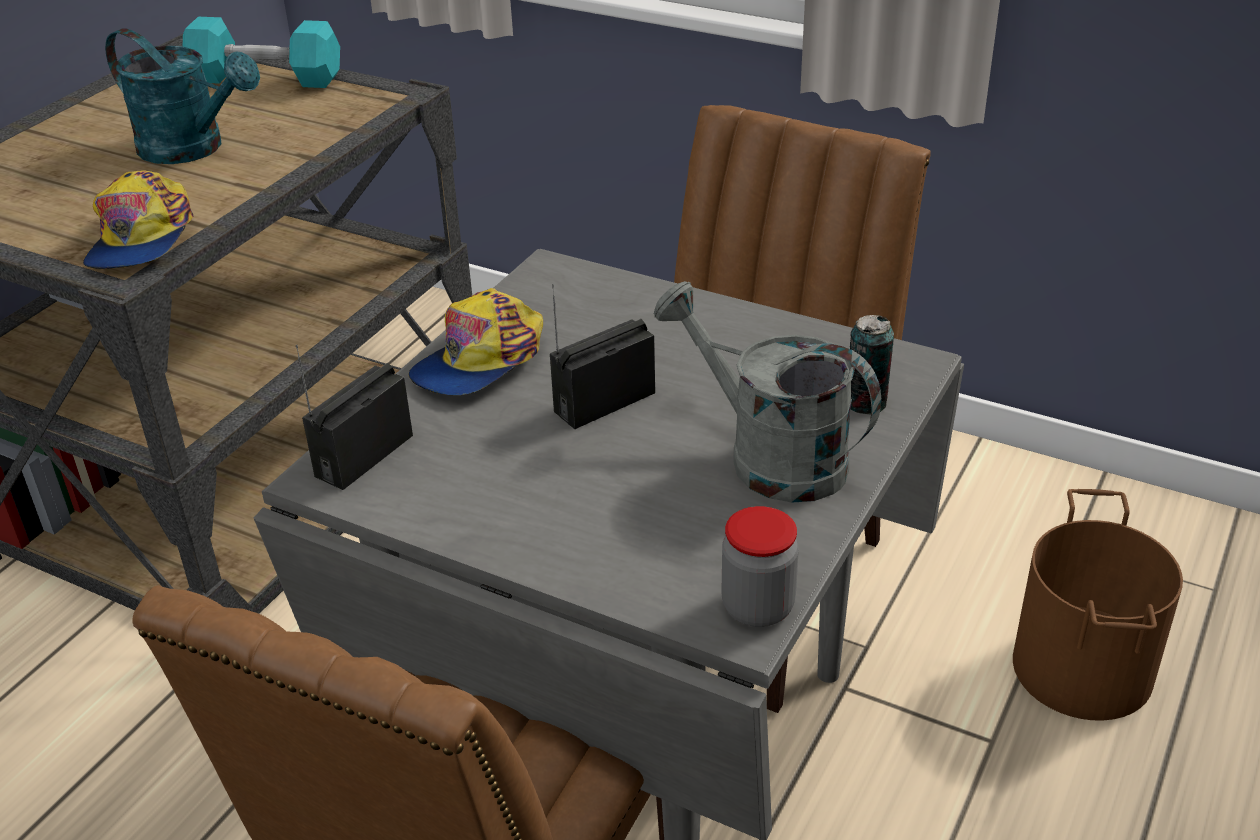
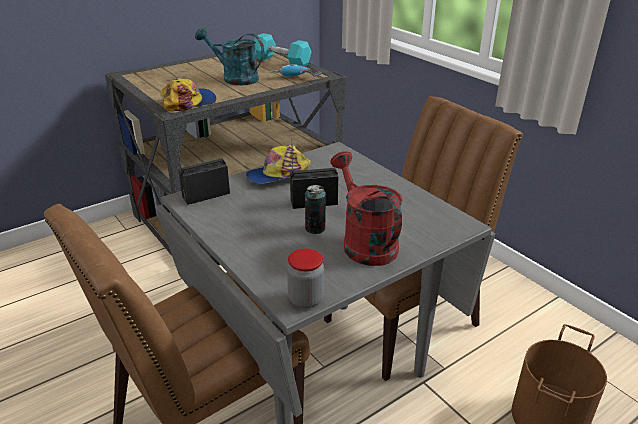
camera: 25 degrees right, 5 degrees down
(141, 239) = (189, 102): cap -> cap turned 150 degrees counterclockwise
(193, 149) = (235, 78): turquoise watering can -> turquoise watering can turned 150 degrees clockwise
(341, 117) = (296, 78): none -> power drill
(769, 456) = (364, 242): grey watering can -> red watering can
(865, 403) = (427, 234): can -> can (315, 228)

